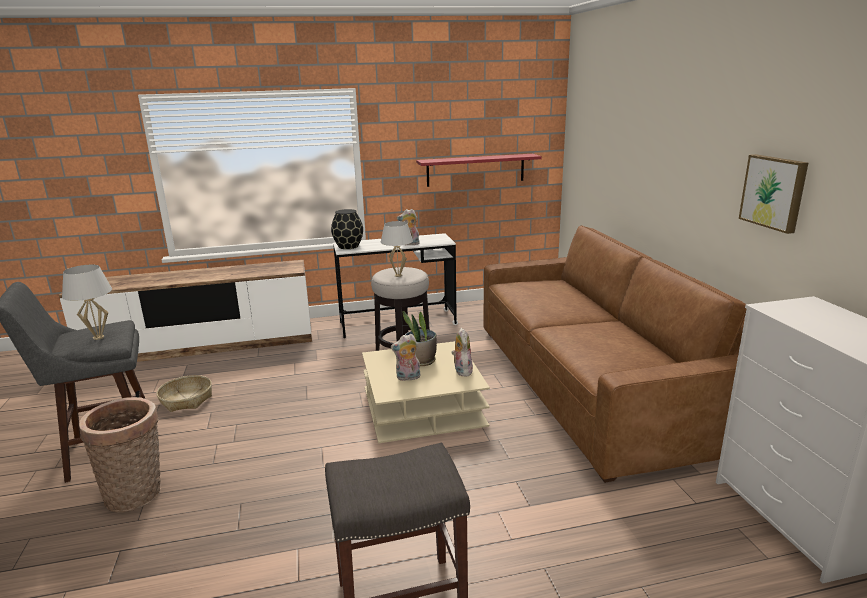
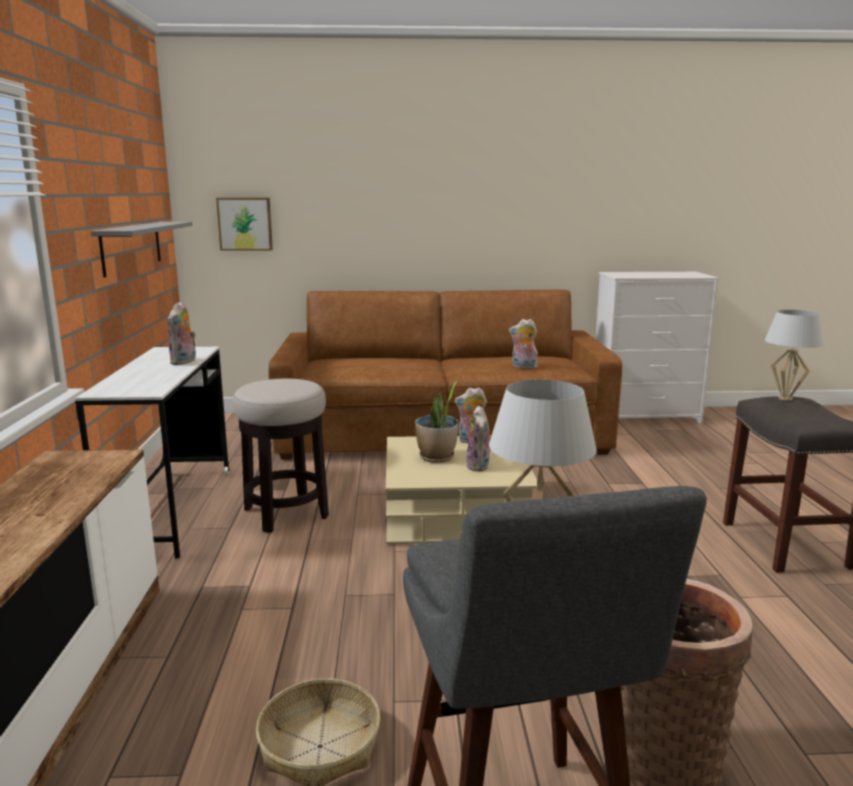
camera: 80 degrees left, 5 degrees down
(348, 246) = (129, 389): black vase -> none
(398, 275) = (293, 386): white table lamp -> white table lamp (785, 399)
(475, 170) = (132, 247): red shelf -> grey shelf
(586, 349) = (523, 367): none -> plush toy
(774, 192) = (548, 208): picture -> picture (245, 224)

